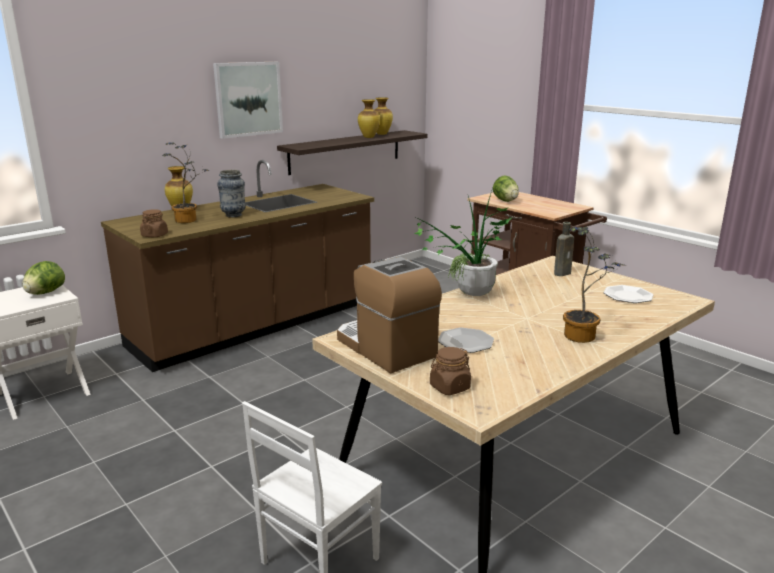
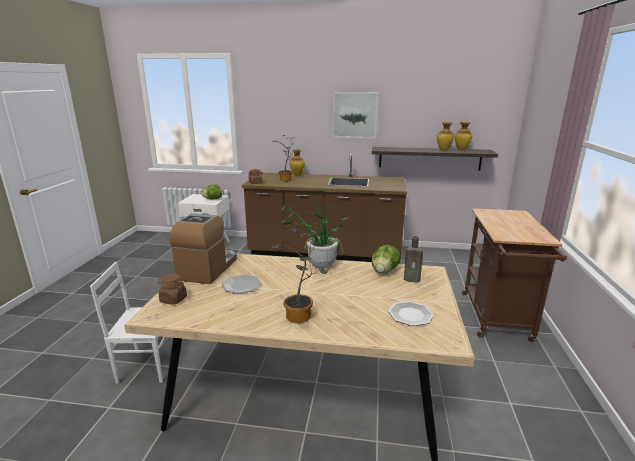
camera: 50 degrees right, 0 degrees up
(233, 215) = (309, 182): vase -> none
(505, 201) = (495, 217): lettuce -> lettuce (384, 271)

